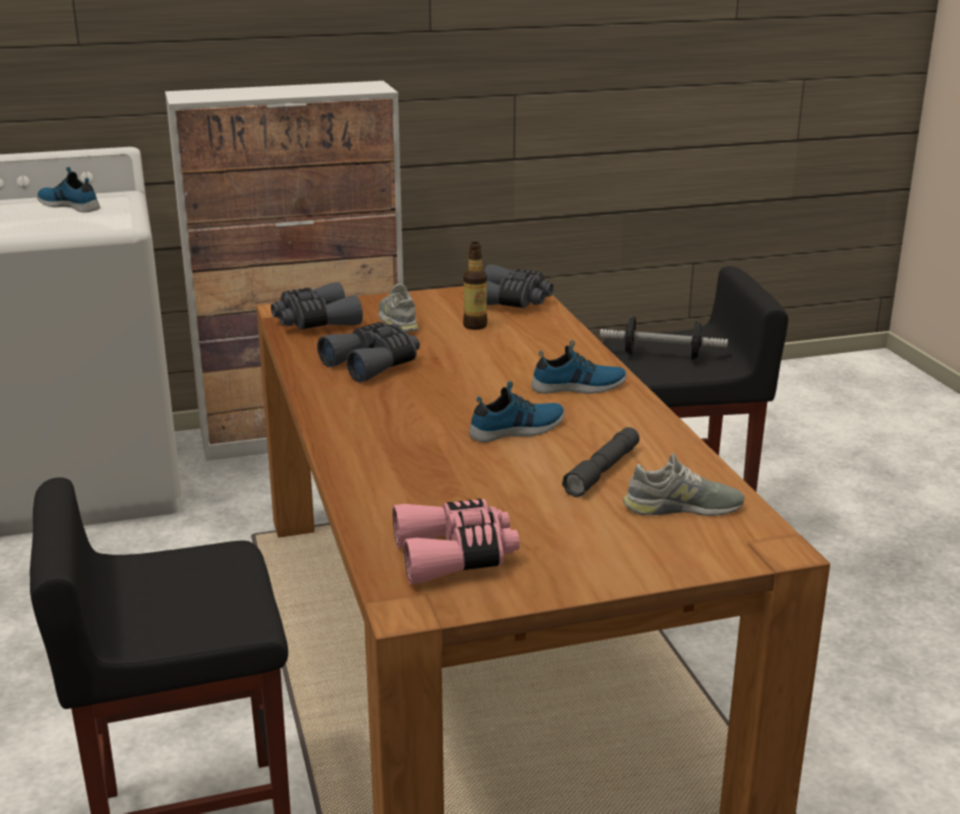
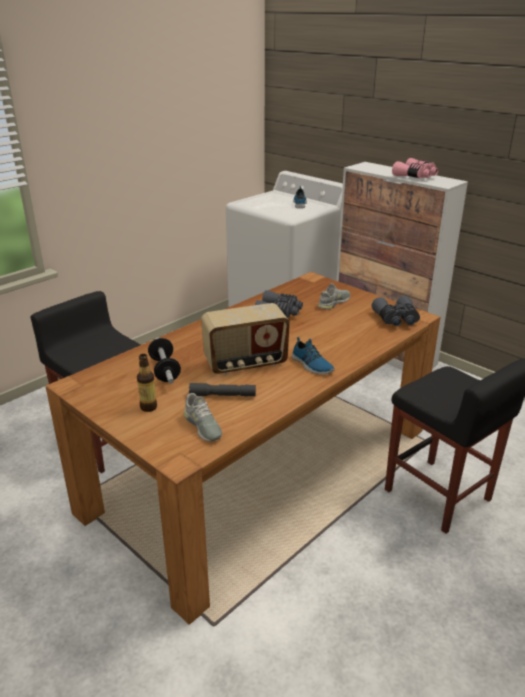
camera: 60 degrees right, 5 degrees up
(315, 322) = (308, 287): grey binoculars -> none
(455, 556) = (115, 382): pink binoculars -> pink binoculars (416, 176)
(475, 326) = (353, 320): bottle -> bottle (148, 407)
(518, 429) = (246, 363): shoe -> radio
(662, 356) = (441, 388): dumbbell -> dumbbell (164, 370)

